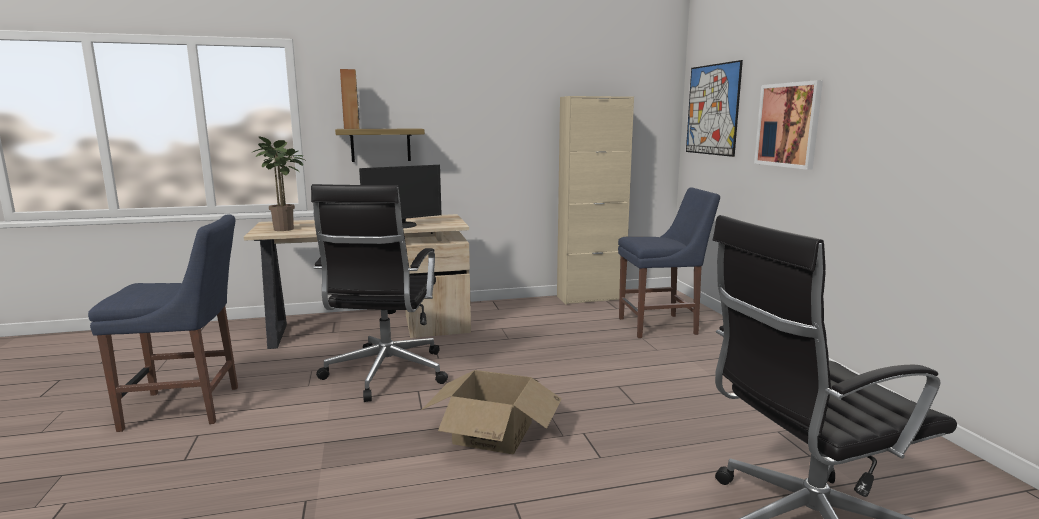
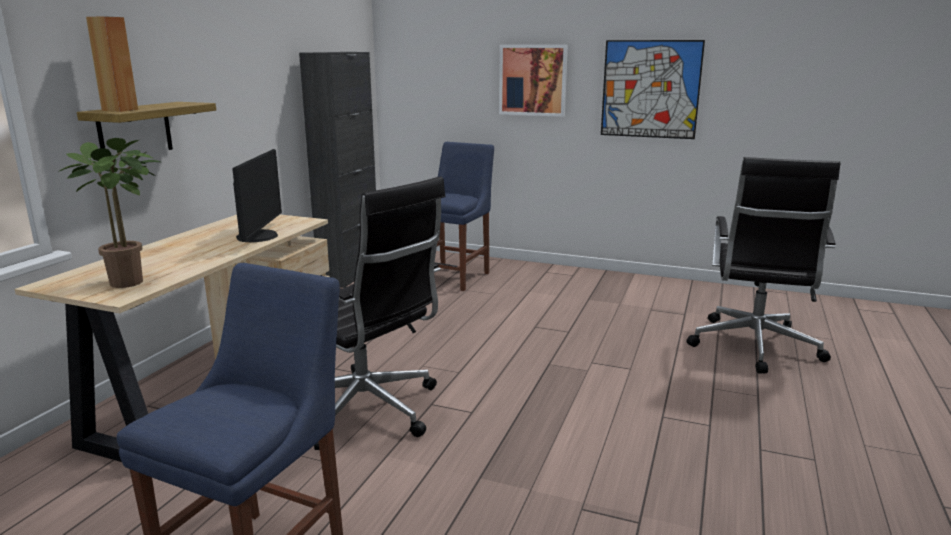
camera: 55 degrees left, 5 degrees up
(493, 433) = (554, 393): cardboard box -> none
(590, 298) = (349, 275): beige cabinet -> black cabinet
(712, 109) = (427, 64): picture -> picture (650, 89)

